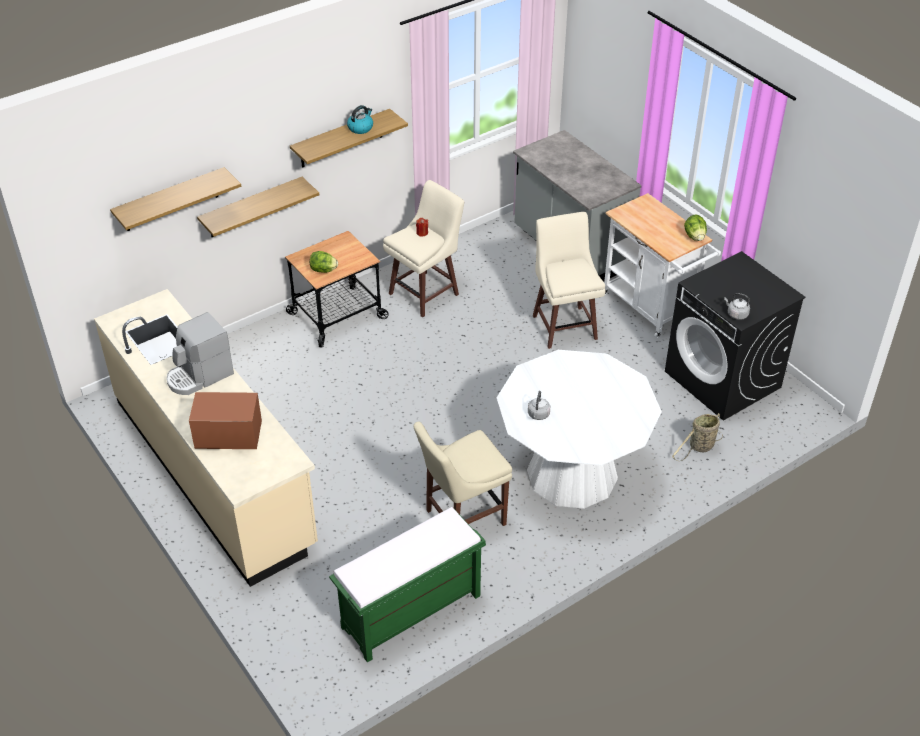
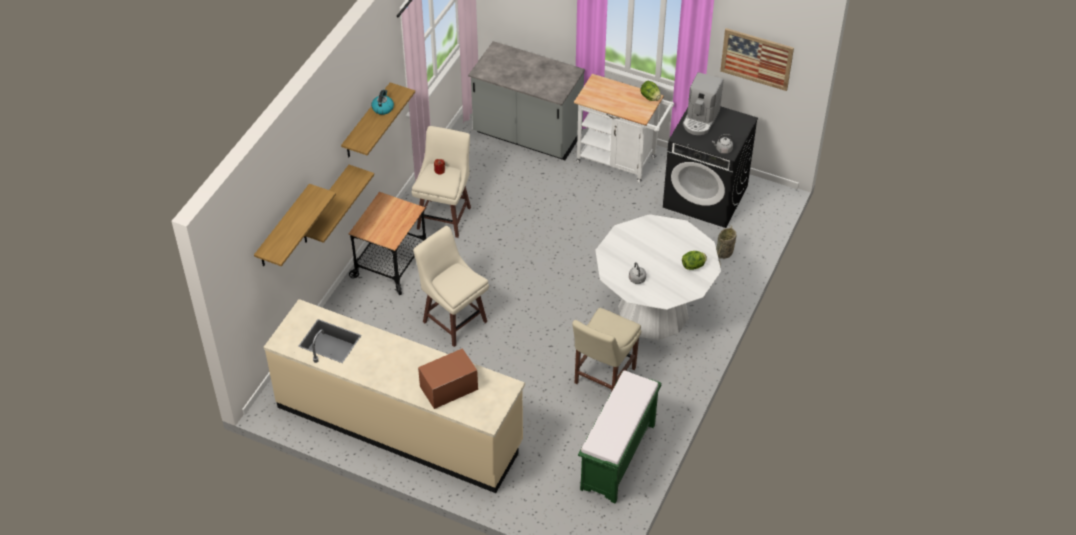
camera: 30 degrees left, 5 degrees up
(199, 376) = (387, 355): coffee machine -> coffee machine (700, 119)
(323, 270) = (388, 233): lettuce -> lettuce (693, 266)
(564, 326) = (567, 201): beige stool -> beige stool (454, 320)
(822, 218) = (756, 59): none -> picture

